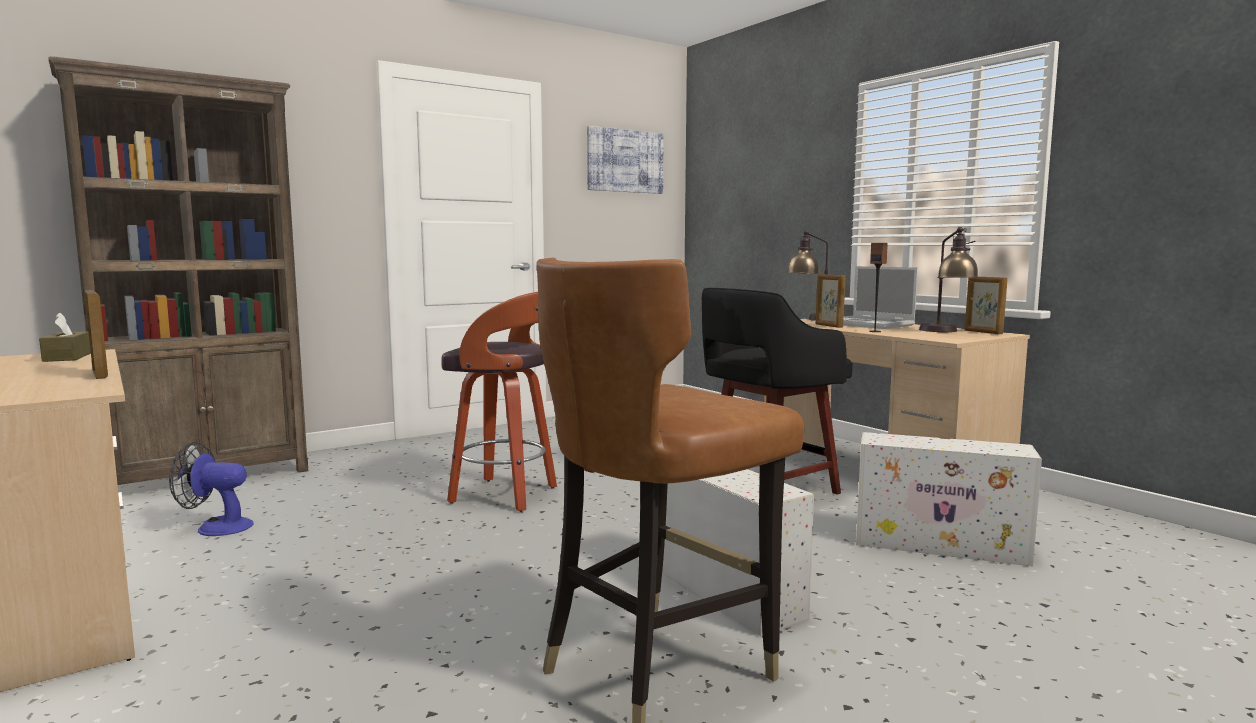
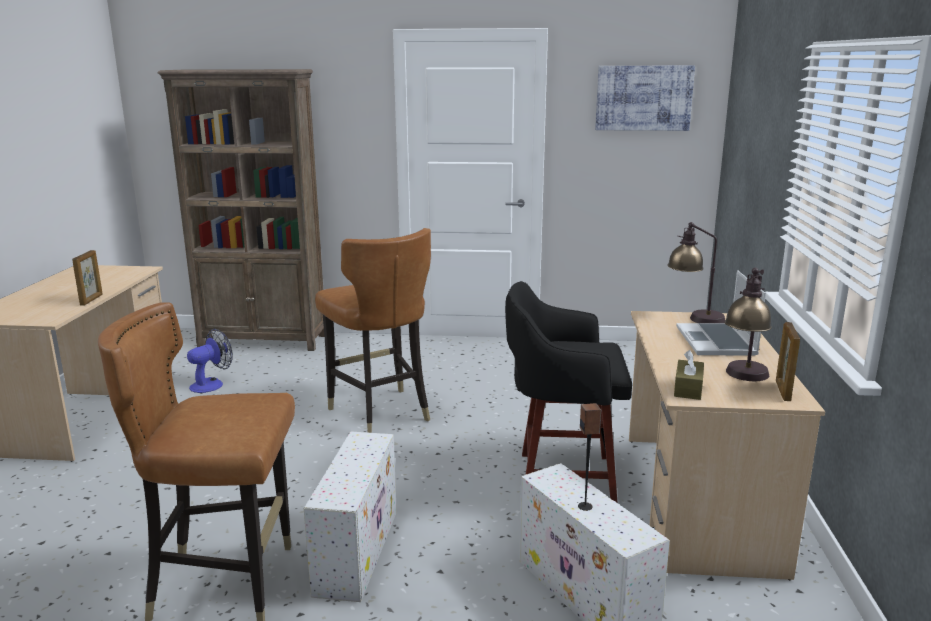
camera: 40 degrees right, 10 degrees up
(67, 357) = (124, 274): brown tissue box -> brown tissue box (688, 388)
(216, 527) = (212, 384): fan -> fan turned 90 degrees clockwise
(507, 495) = (380, 412): stool -> brown chair
(828, 326) = (663, 335): picture frame -> none
(875, 331) = (669, 358): speaker -> speaker (585, 506)

